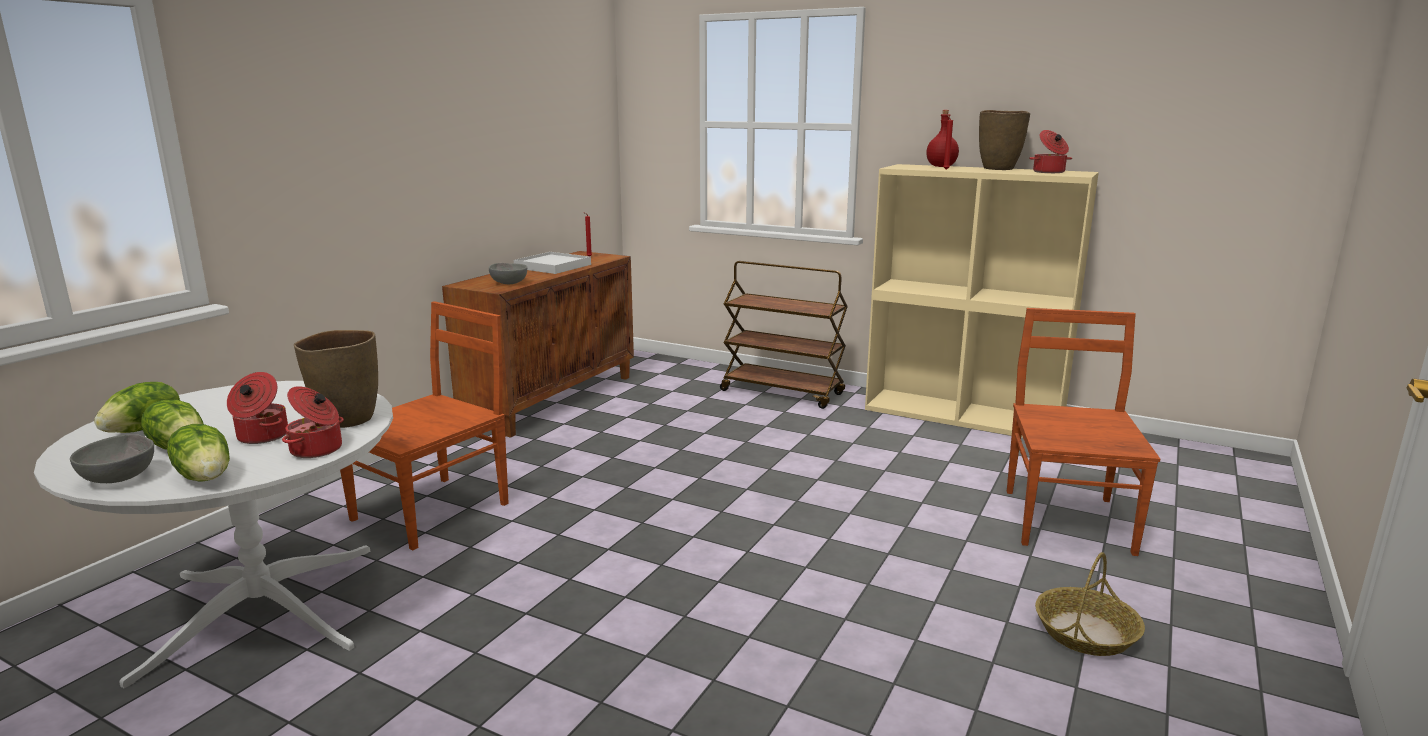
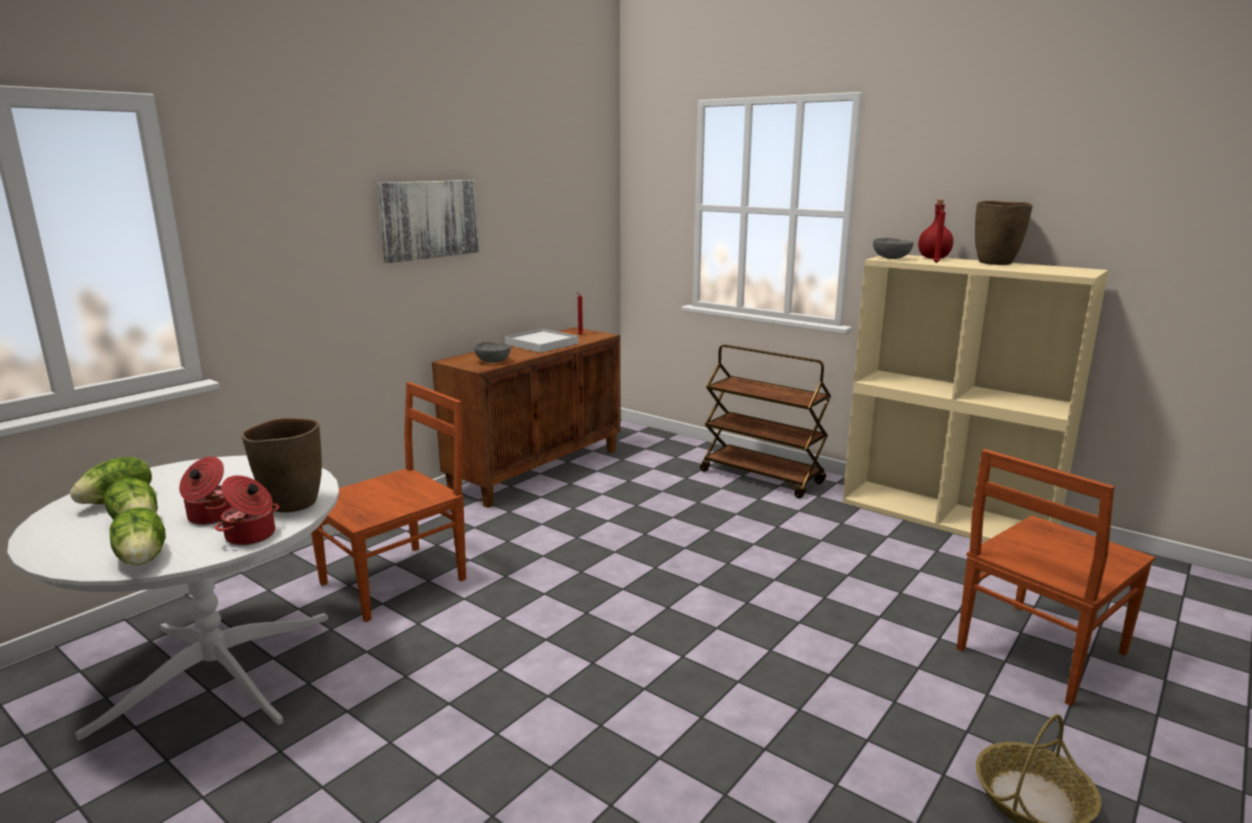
camera: 10 degrees right, 0 degrees up
(121, 478) = (74, 553): grey bowl -> grey bowl (891, 258)
(434, 134) = (428, 219): none -> picture
(1049, 172) = (1050, 269): cooking pot -> none
(1067, 519) = (1038, 652): brown chair -> brown chair turned 150 degrees counterclockwise

